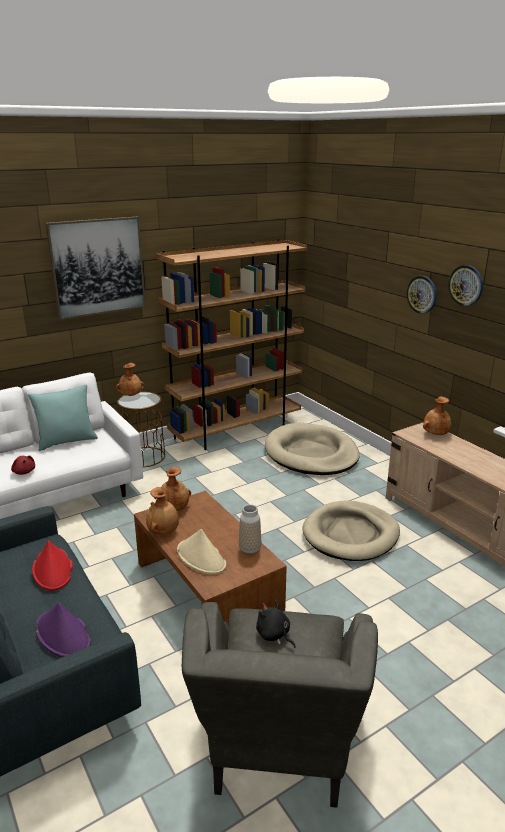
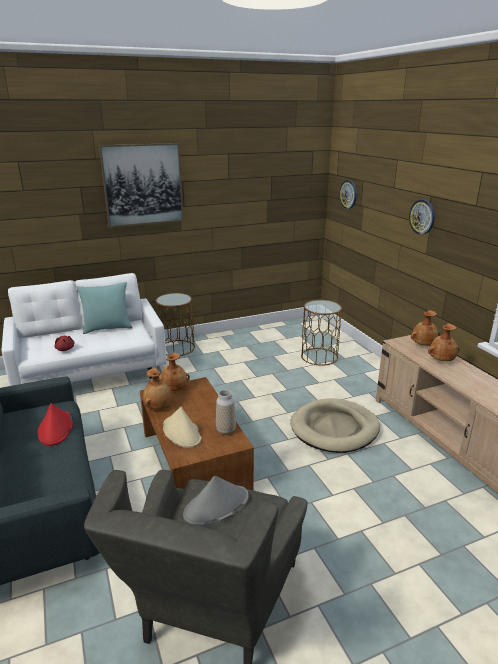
camera: 10 degrees right, 0 degrees up
(63, 635) = (42, 483): purple hat -> none
(130, 395) = (168, 295): brown vase -> brown vase (441, 360)
(236, 431) = (260, 333): brown bookcase -> none
(274, 635) = (216, 506): black plush toy -> grey hat
(311, 454) = (319, 357): beige dog bed -> brown side table
(466, 285) = (460, 207): wall clock -> wall clock (348, 194)

